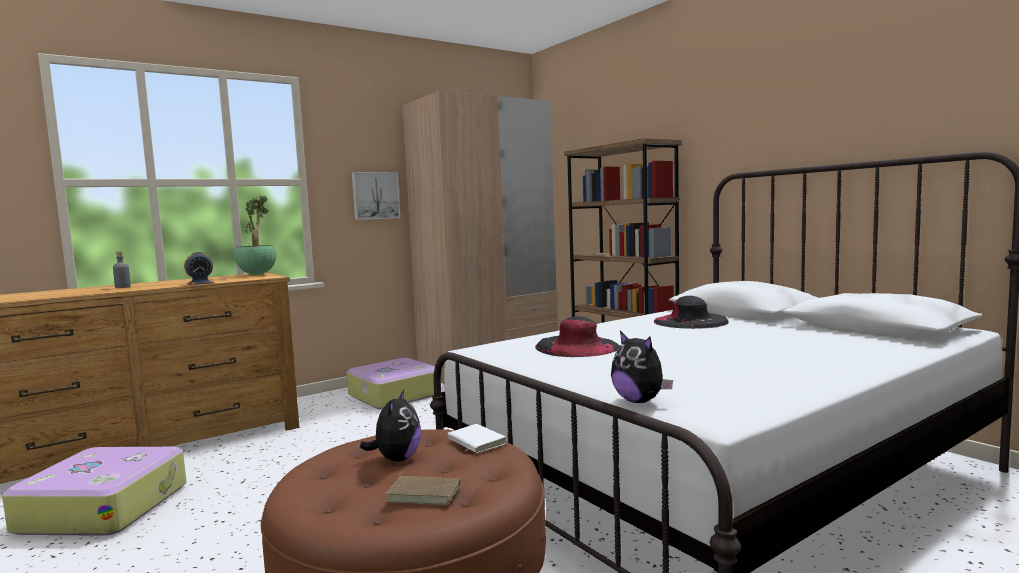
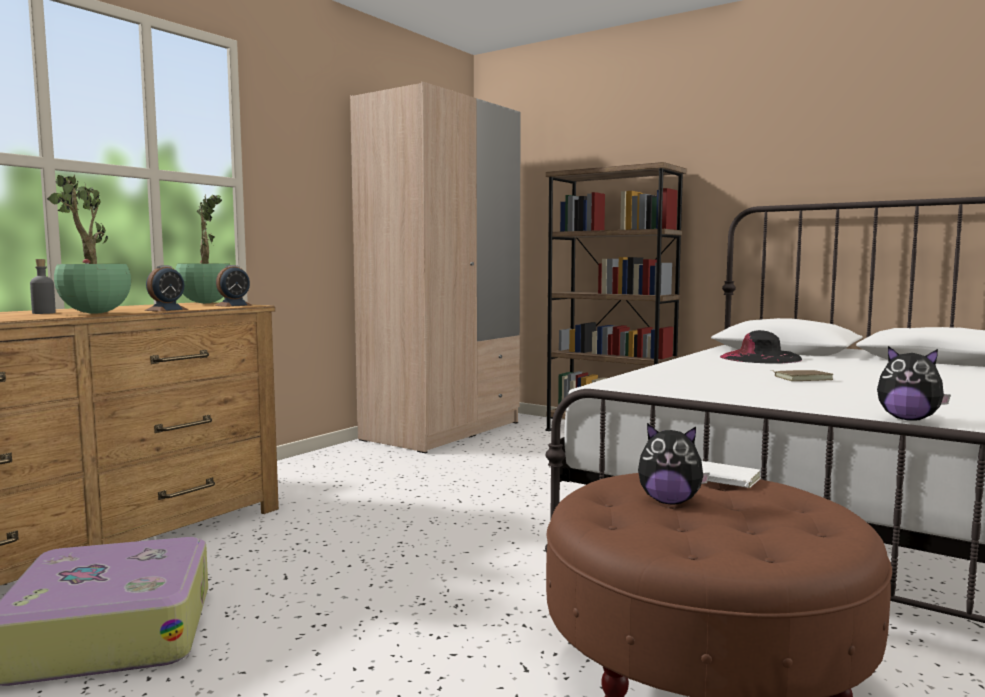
camera: 20 degrees left, 0 degrees up
(146, 287) = (94, 313): none -> potted plant
(261, 277) = (233, 305): none -> alarm clock
(375, 195) = (317, 209): picture -> none
(393, 395) = (358, 464): suitcase -> none
(396, 459) = (669, 502): plush toy -> plush toy turned 120 degrees clockwise
(425, 493) = (778, 527): brown book -> brown book (802, 378)
(577, 346) = (712, 380): black hat -> none

